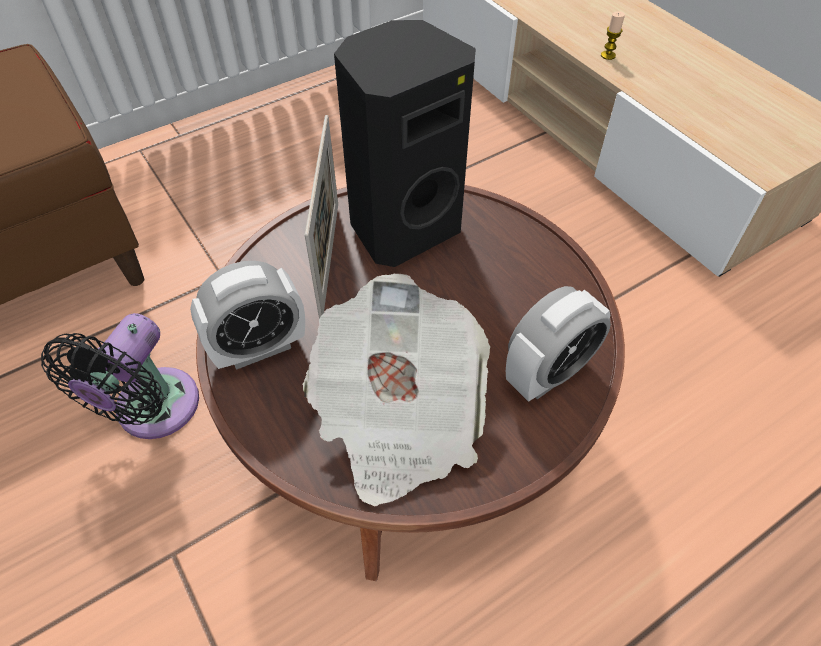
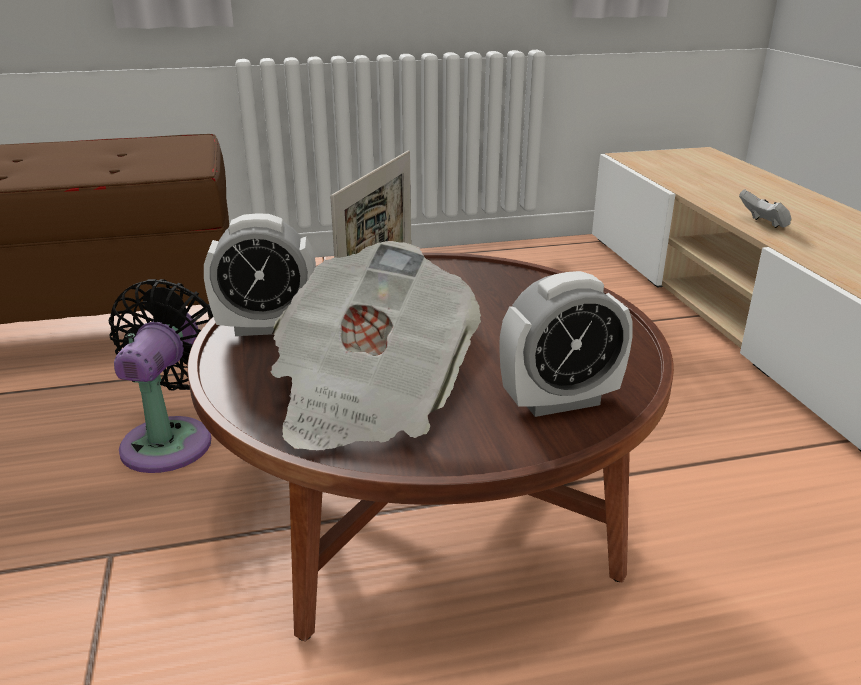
camera: 20 degrees right, 25 degrees down
(152, 411) = (171, 439): black fan -> black fan turned 150 degrees clockwise
(403, 226) = (465, 281): black speaker -> none
(608, 55) = (763, 224): candle -> white game controller

